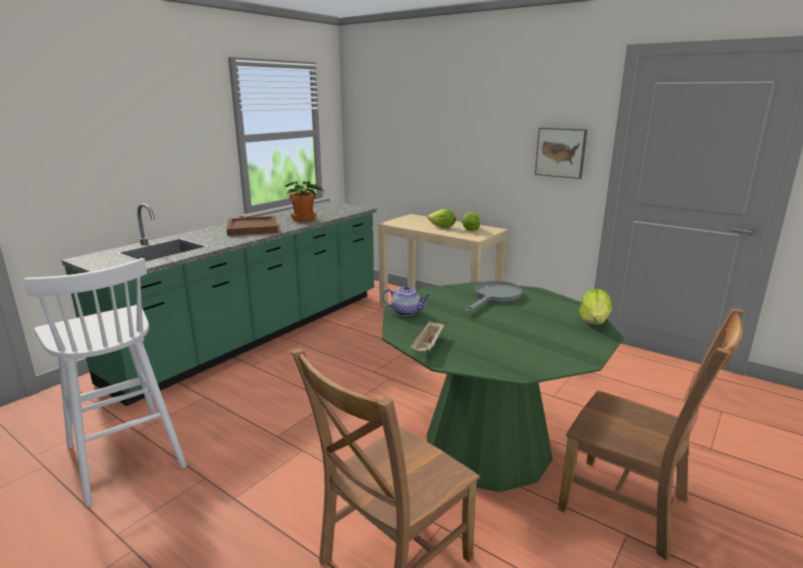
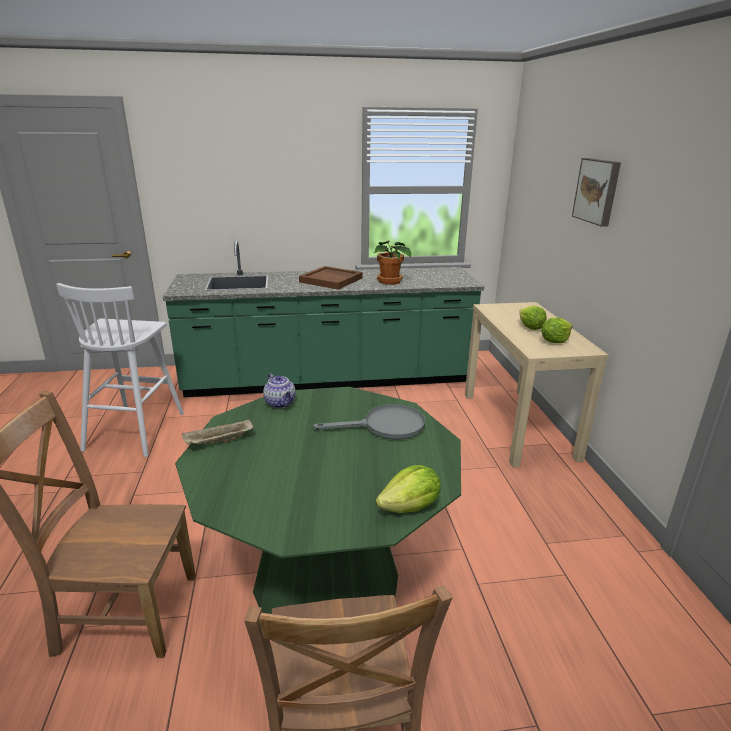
camera: 45 degrees right, 5 degrees up
(561, 152) = (683, 262): picture -> picture (598, 191)

